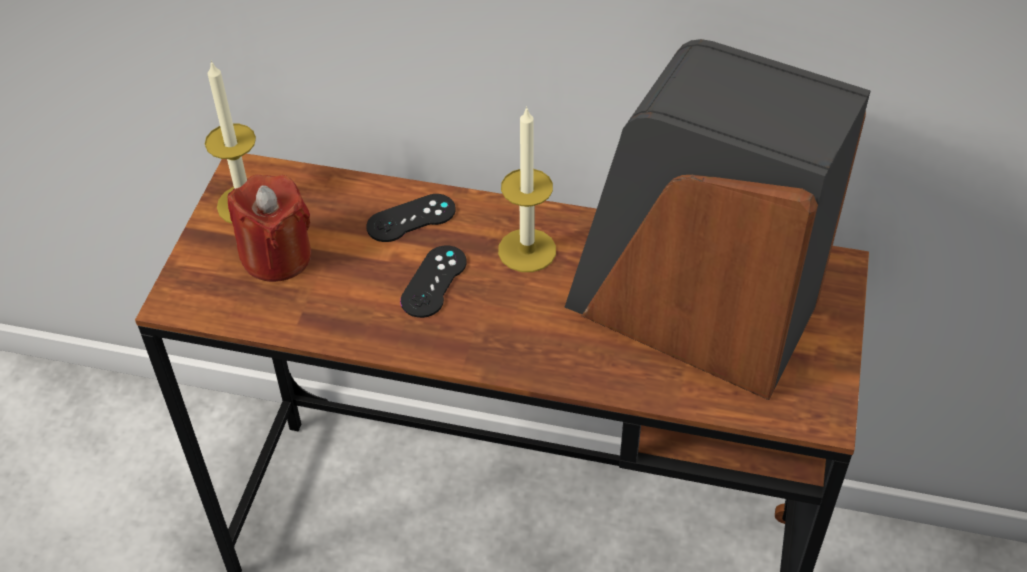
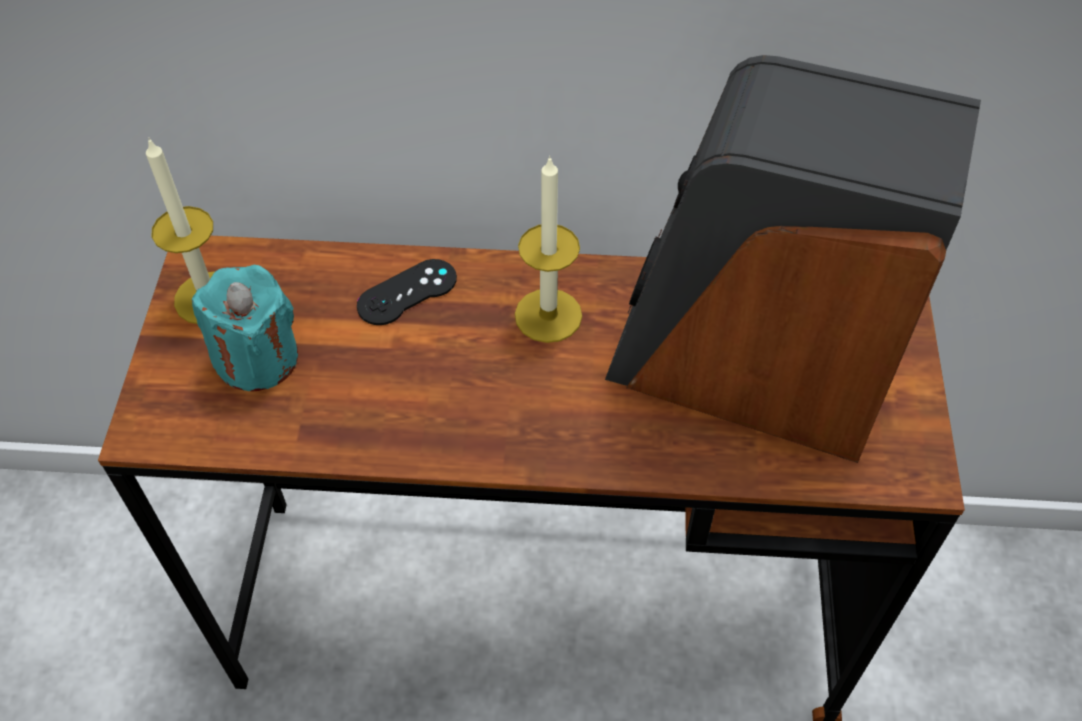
camera: 10 degrees left, 5 degrees up
(277, 256) = (257, 358): red candle -> turquoise candle
(434, 281) = (448, 367): black game controller -> none

